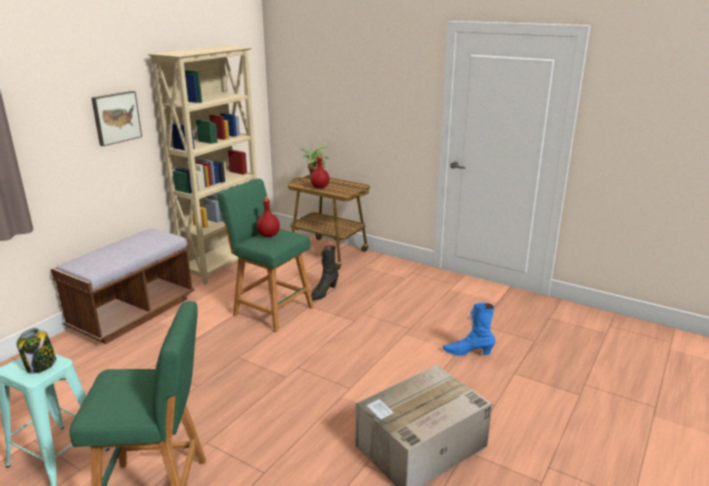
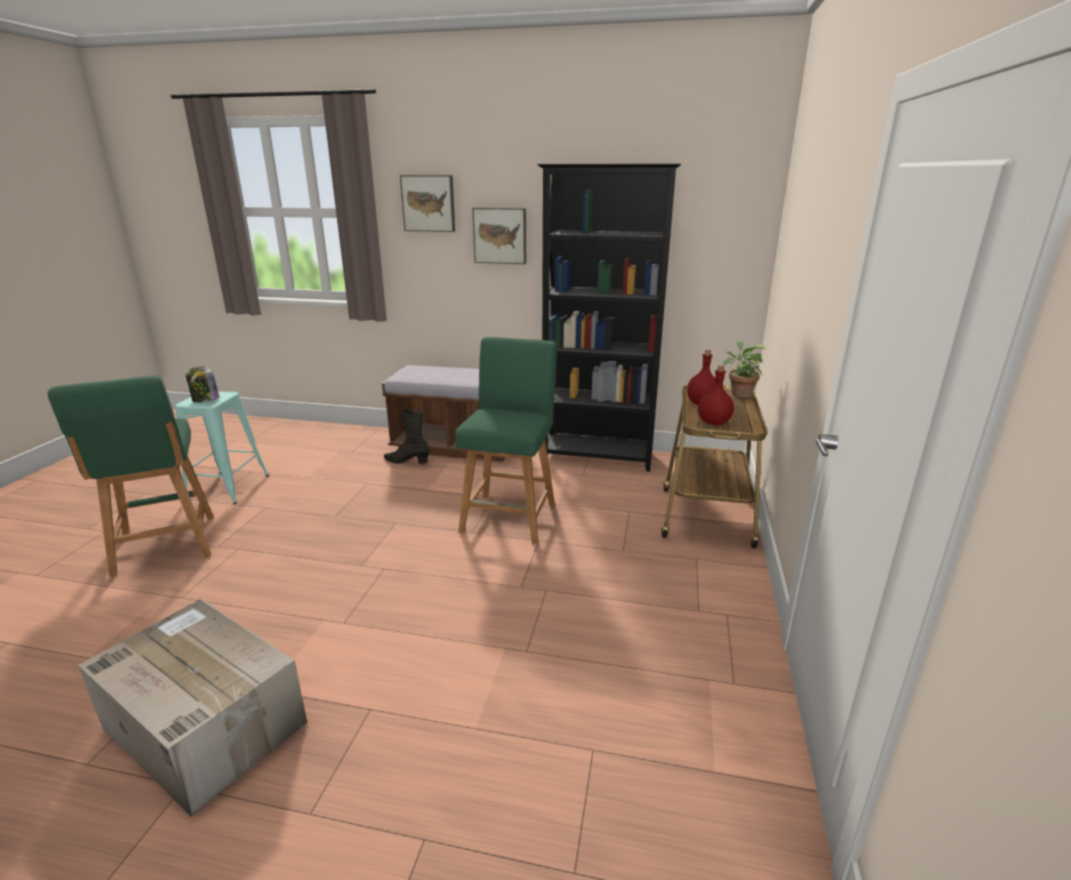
camera: 70 degrees right, 0 degrees up
(49, 101) = (429, 203): none -> picture
(224, 264) = (598, 458): beige bookcase -> black bookcase
(268, 235) = (504, 413): red bottle -> red bottle (713, 423)
(323, 293) = (581, 542): black boot -> black boot (407, 461)
(467, 352) = (477, 745): blue boot -> none

